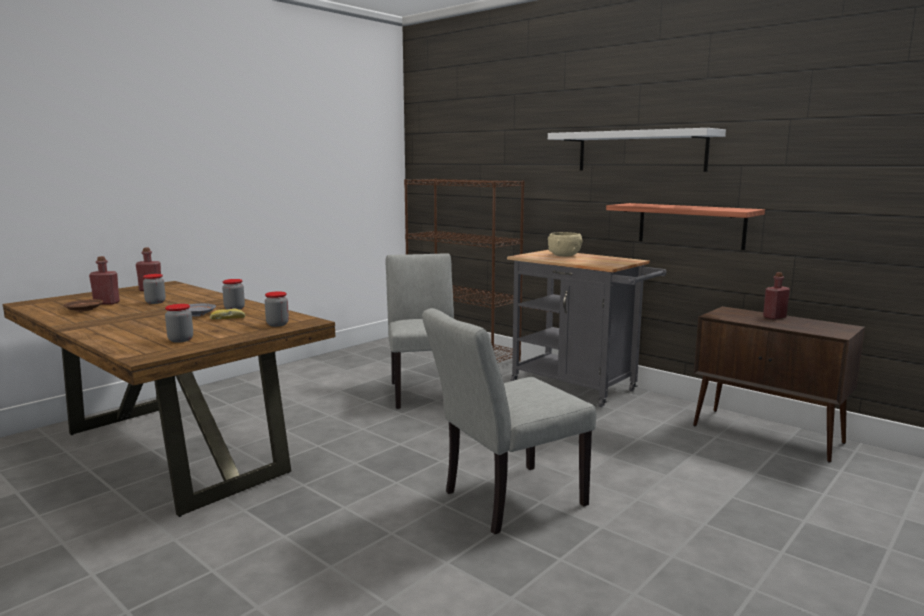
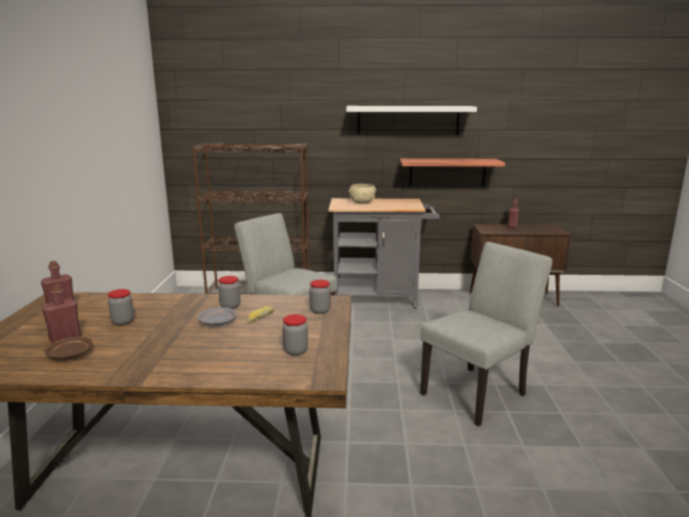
camera: 40 degrees left, 5 degrees up
(505, 501) = (479, 392): grey chair -> grey chair turned 150 degrees counterclockwise

